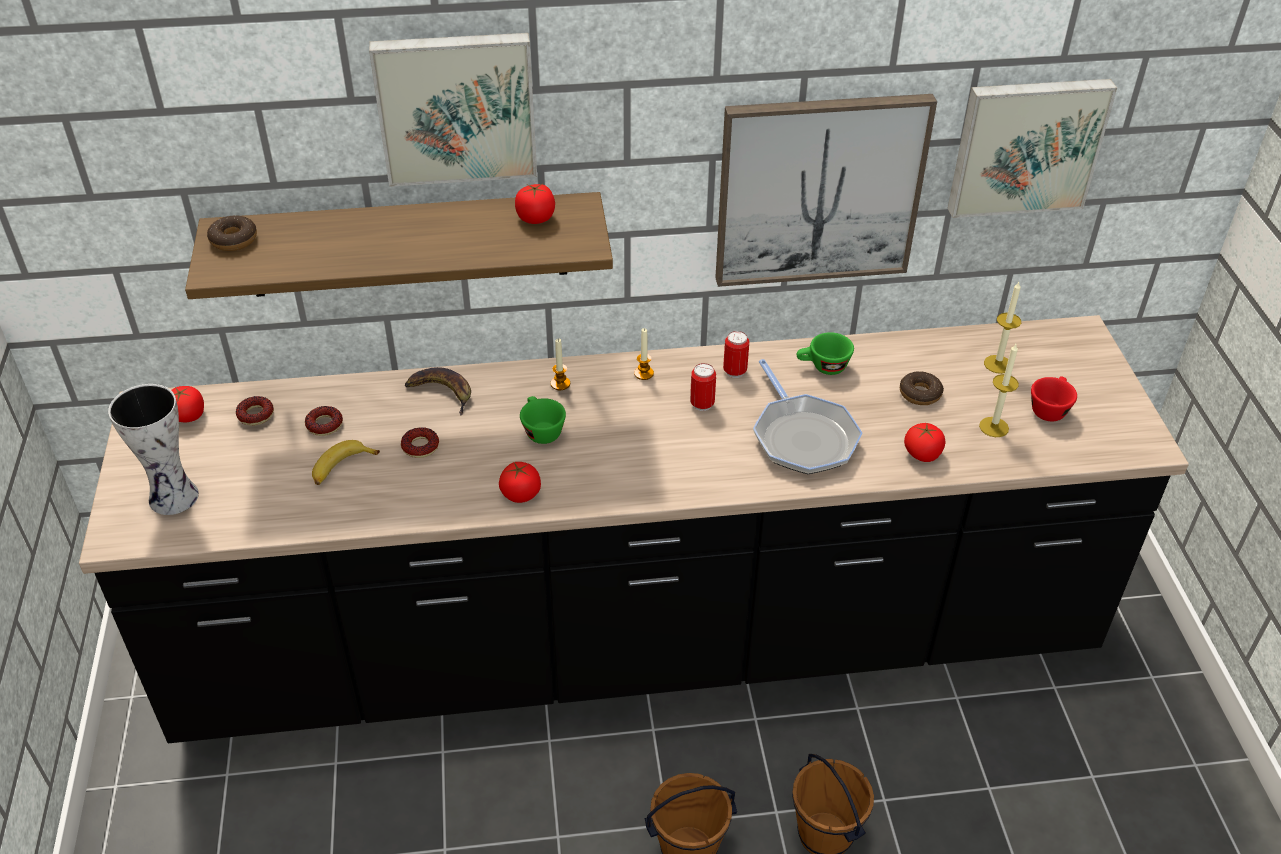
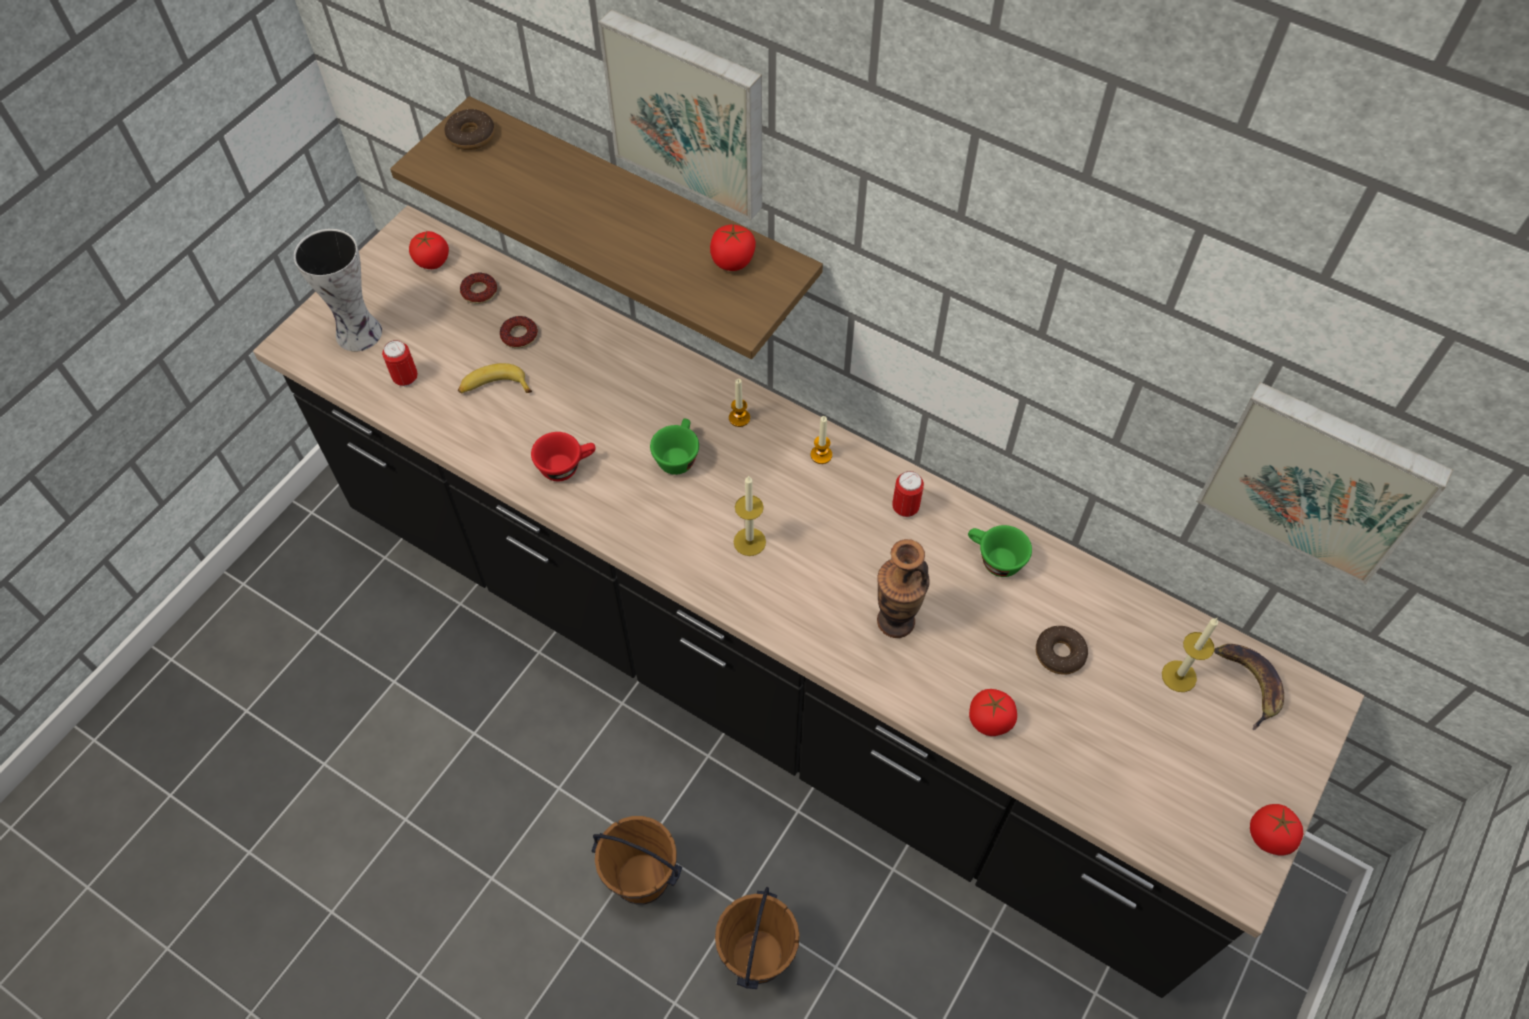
camera: 40 degrees right, 15 degrees up
(420, 446) = (570, 407): donut -> none
(442, 392) = (636, 363): banana -> banana (1249, 684)
(521, 494) = (603, 509): tomato -> tomato (1270, 836)
(702, 404) = (840, 523): can -> can (405, 378)
(802, 437) = (895, 621): frying pan -> vase
(819, 189) = (1056, 386): picture -> none
(994, 427) = (1095, 742): candle -> candle (749, 541)
(1049, 408) = (1178, 763): red cup -> red cup (566, 466)

